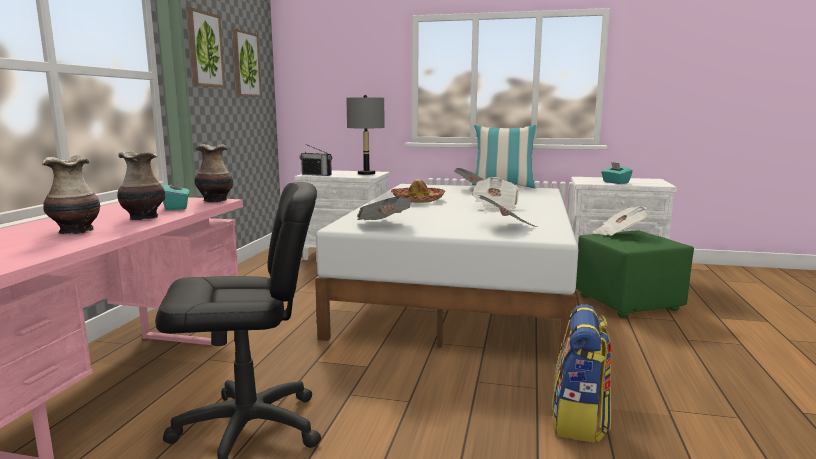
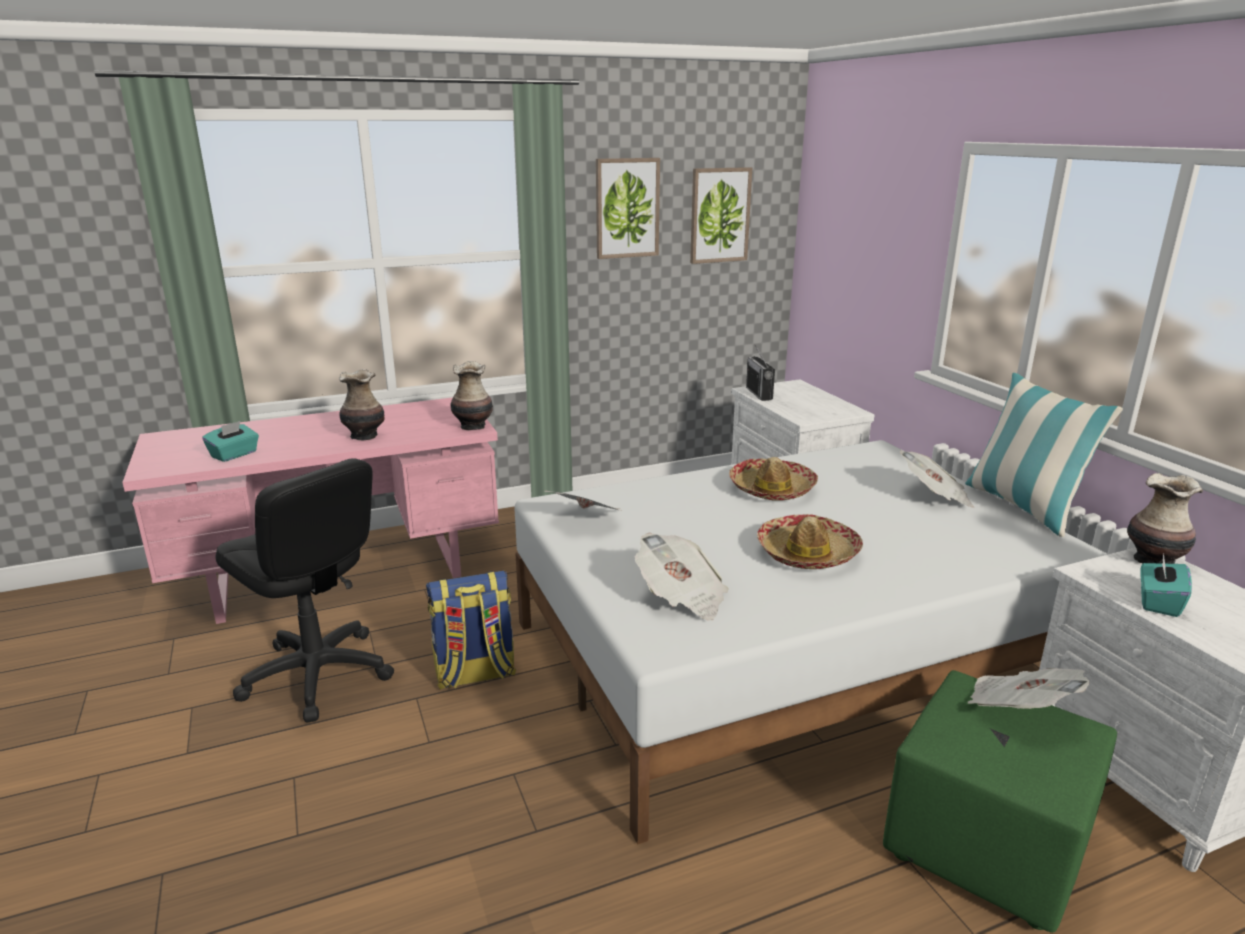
camera: 55 degrees right, 10 degrees up
(76, 231) = (293, 439): vase -> vase (1154, 561)
(177, 207) = (421, 428): turquoise tissue box -> turquoise tissue box (234, 455)
(366, 173) = (824, 410): grey table lamp -> none
(495, 208) = (807, 553): newspaper -> hat
(579, 420) = (475, 897): backpack -> backpack (474, 674)

